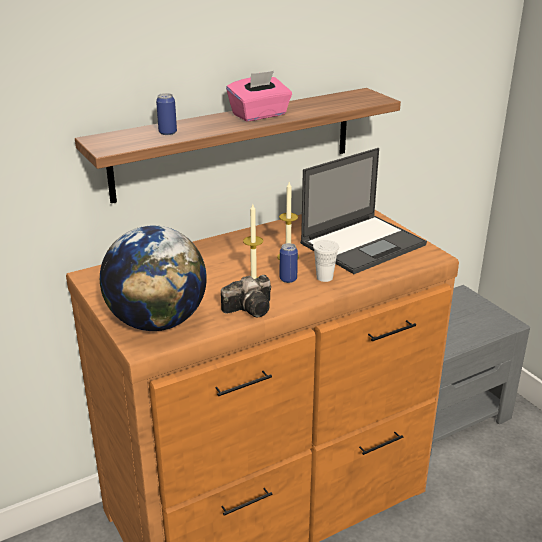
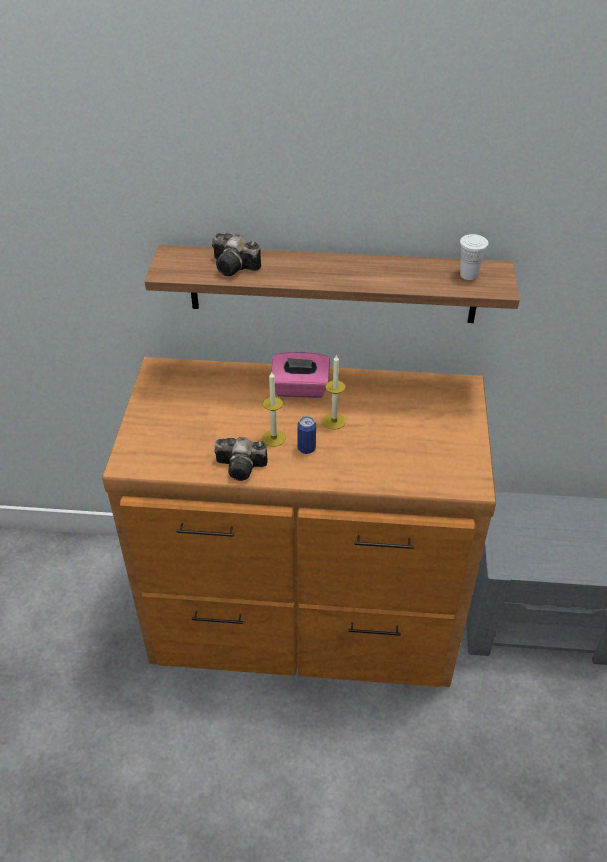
camera: 35 degrees right, 15 degrees up
(157, 322) = (159, 445): globe -> none
(167, 132) = (236, 267): can -> camera
(259, 115) = (346, 270): pink tissue box -> pink tissue box (300, 389)
(324, 277) = (340, 462): white cup -> white cup (468, 275)
(363, 243) = (421, 437): laptop -> none

